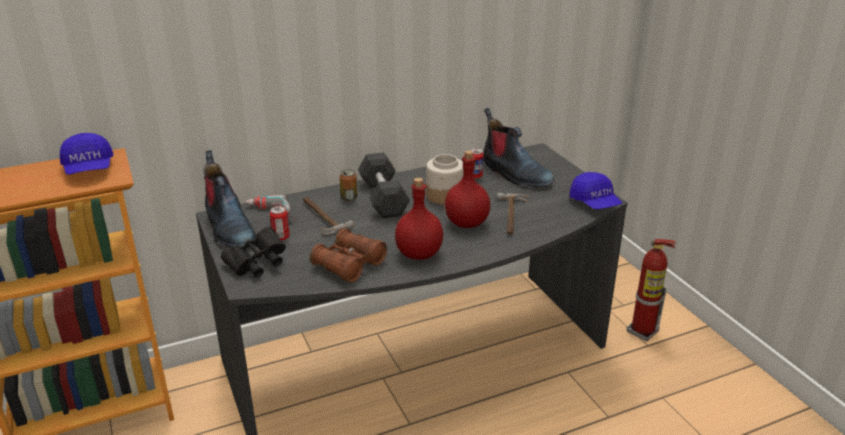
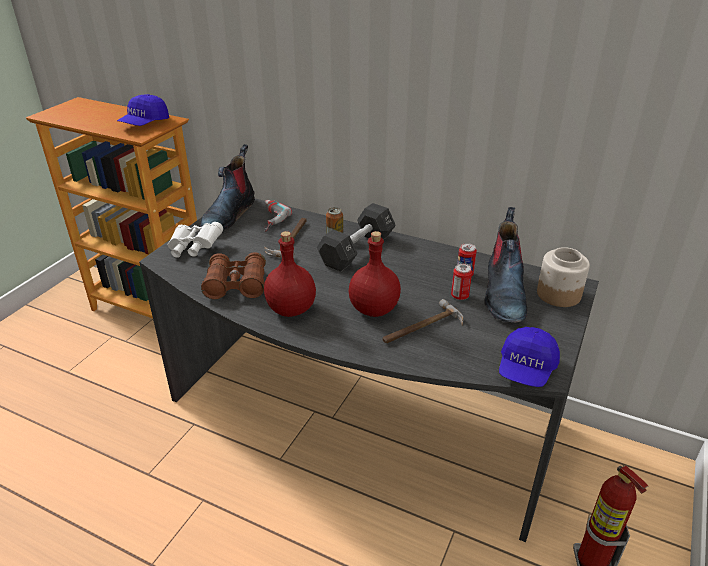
camera: 50 degrees right, 5 degrees up
(257, 264) = (194, 249): black binoculars -> white binoculars
(281, 237) = (241, 239): can -> can (459, 296)
(444, 196) = (404, 276): jar -> jar (558, 294)

